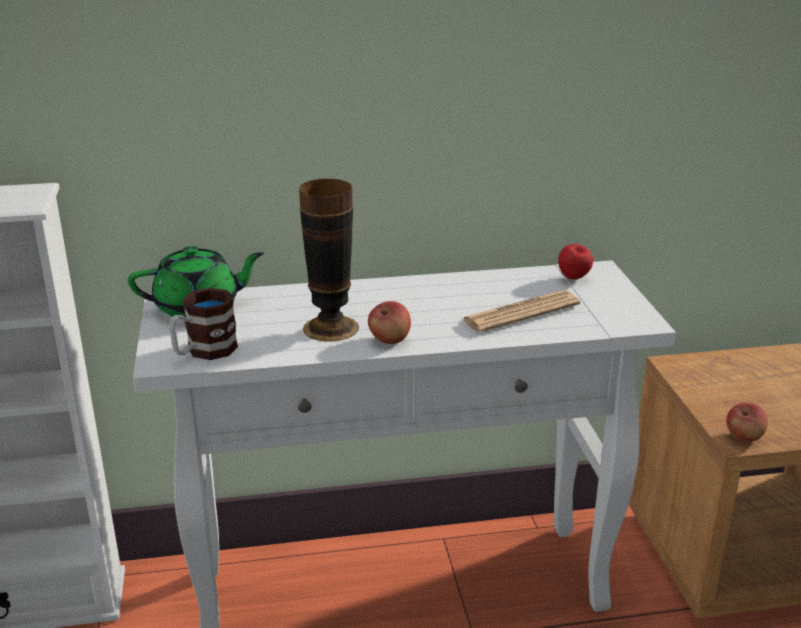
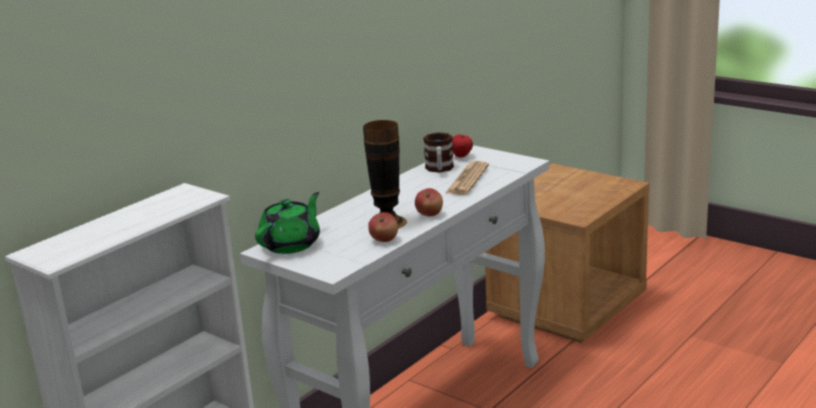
camera: 40 degrees left, 5 degrees down
(204, 351) = (344, 258): mug -> mug (439, 169)
(744, 437) = (579, 216): apple -> apple (384, 240)

